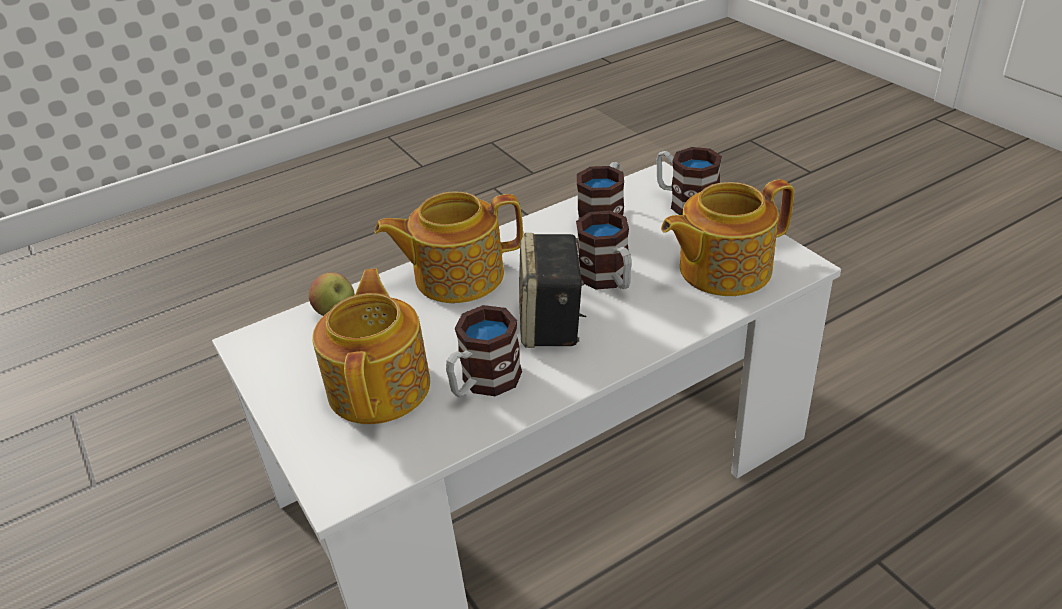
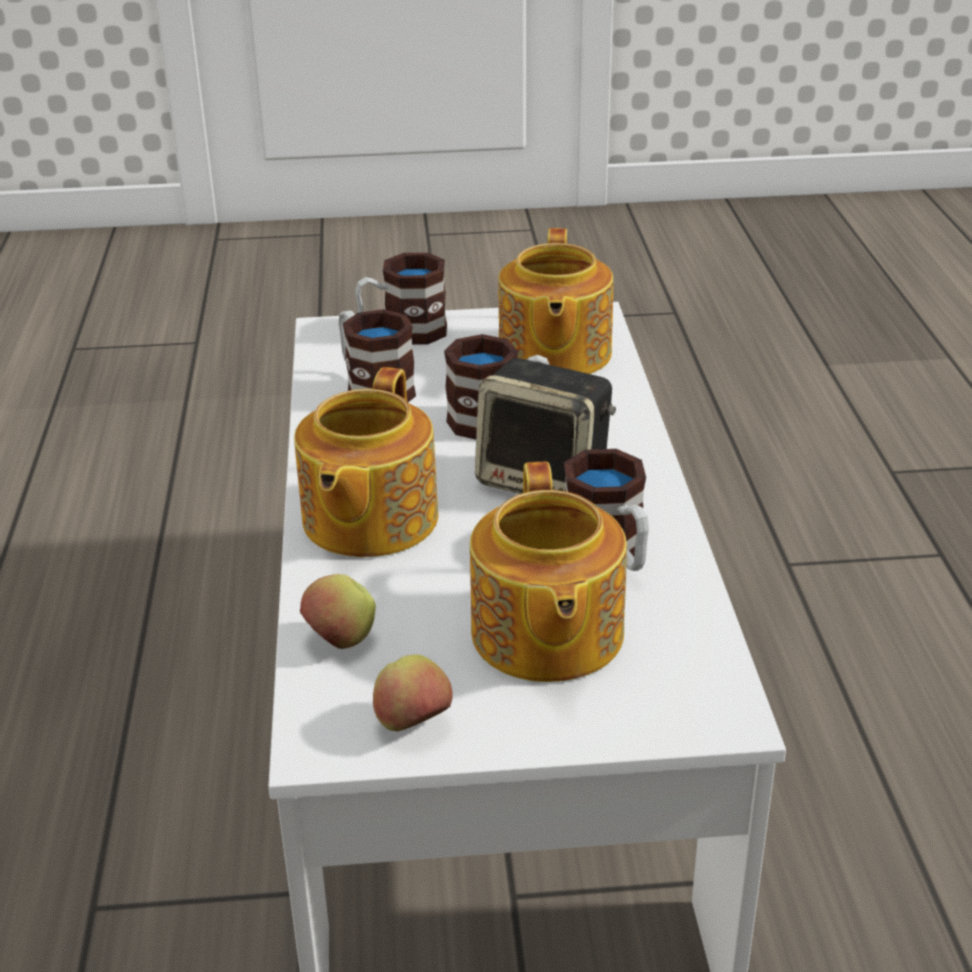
camera: 65 degrees left, 5 degrees down
(275, 367) = (413, 725): none -> apple
(381, 385) = (545, 636): teapot -> teapot turned 120 degrees counterclockwise

